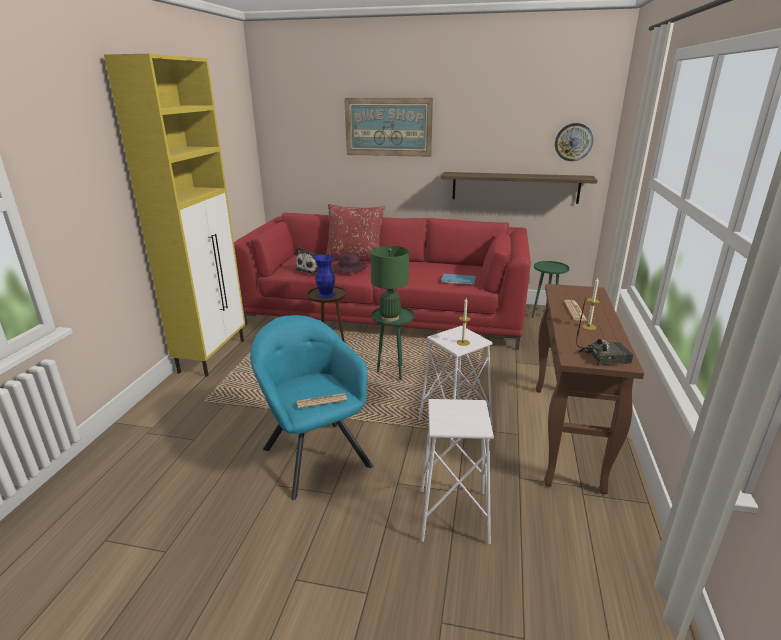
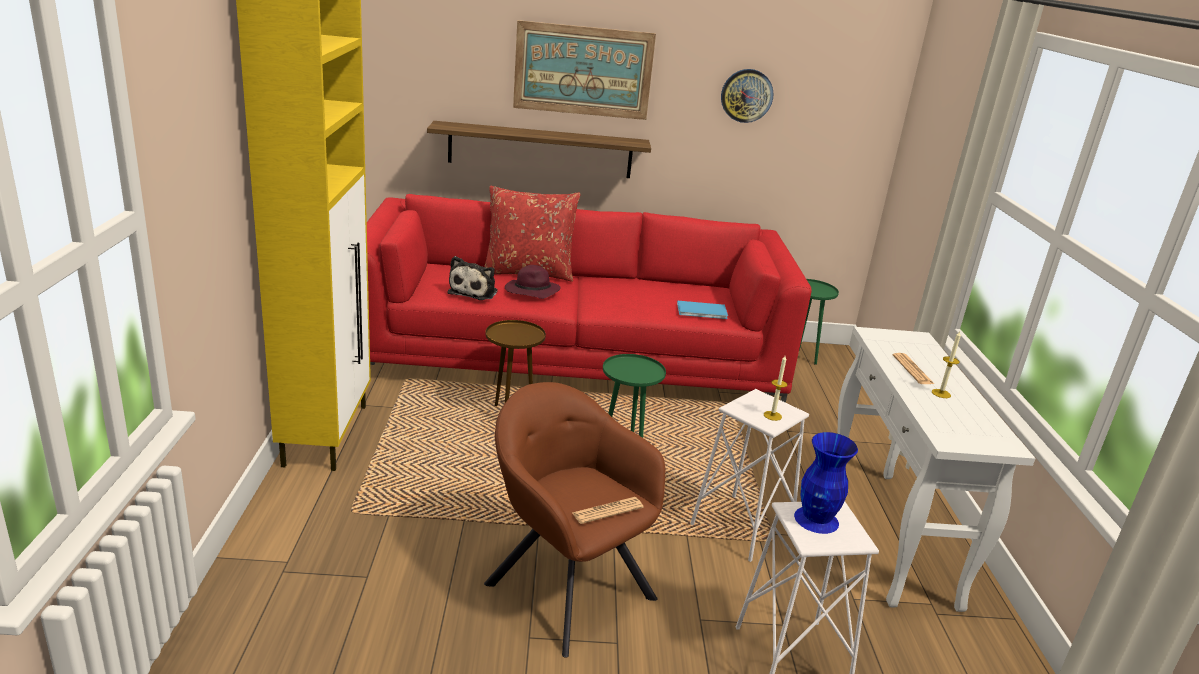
camera: 15 degrees left, 0 degrees up
(314, 454) = (565, 587): turquoise armchair -> brown armchair
(326, 294) = (514, 335): blue vase -> blue vase (816, 520)
(390, 318) = (631, 374): green table lamp -> none
(515, 187) = (764, 172): shelf -> shelf (540, 150)
(566, 435) = (890, 535): brown console table -> white console table
(573, 142) = (849, 113): wall clock -> wall clock (746, 95)
(605, 357) = (981, 437): radio -> none

